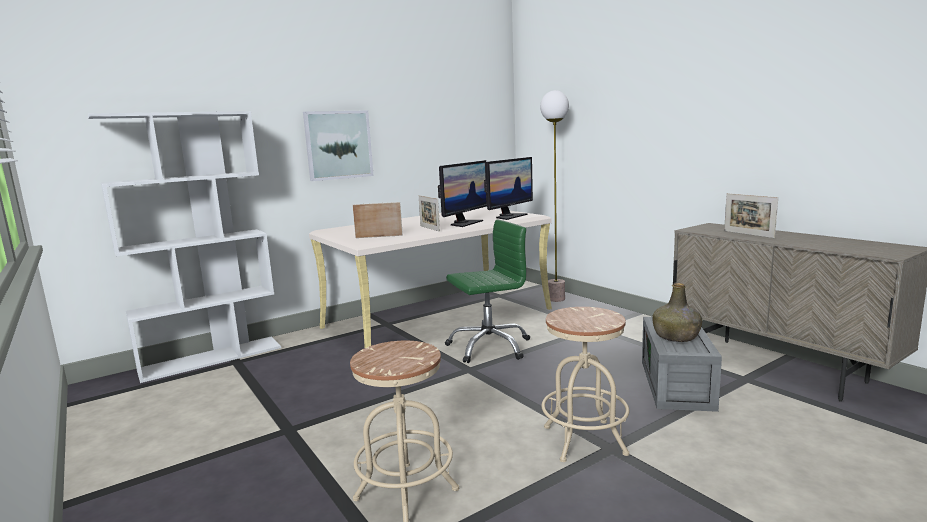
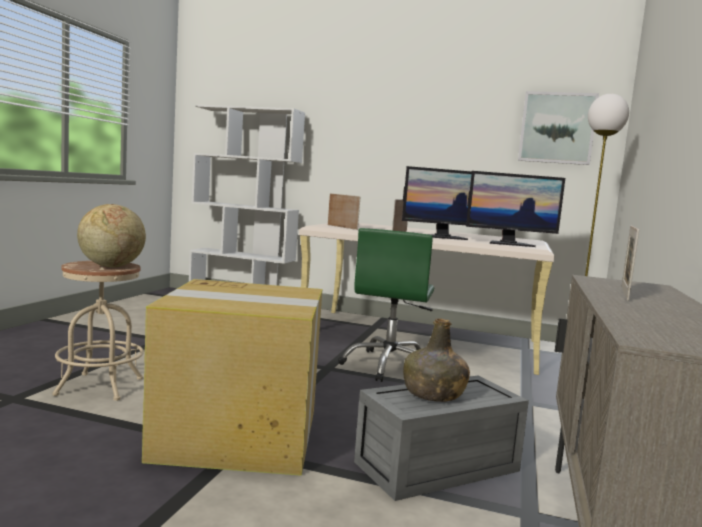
camera: 50 degrees right, 5 degrees down
(338, 145) = (384, 148): picture -> picture (557, 128)
(406, 352) = (111, 266): none -> globe
(489, 346) = (389, 366): green office chair -> green office chair turned 75 degrees clockwise
(584, 440) = (240, 434): beige stool -> cardboard box

